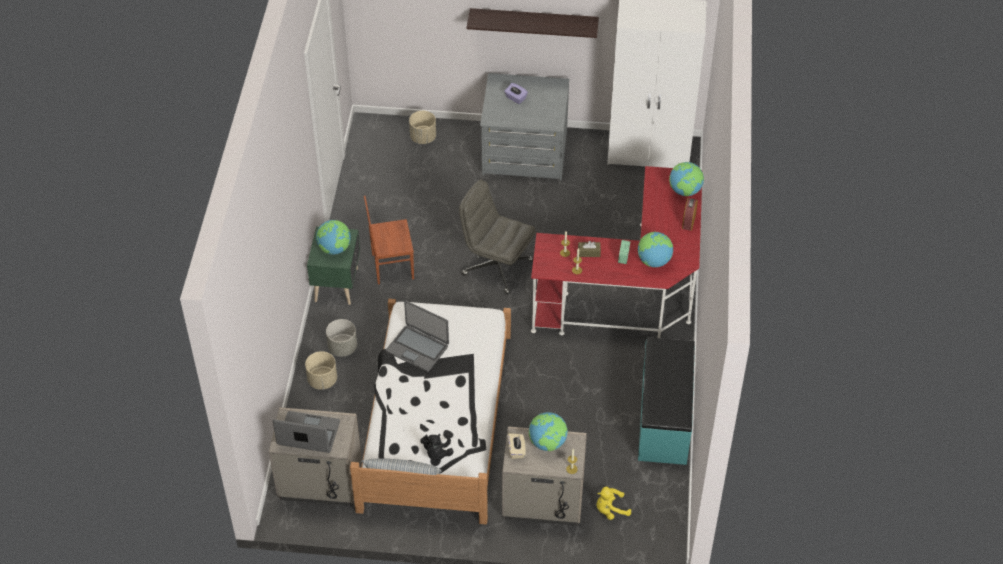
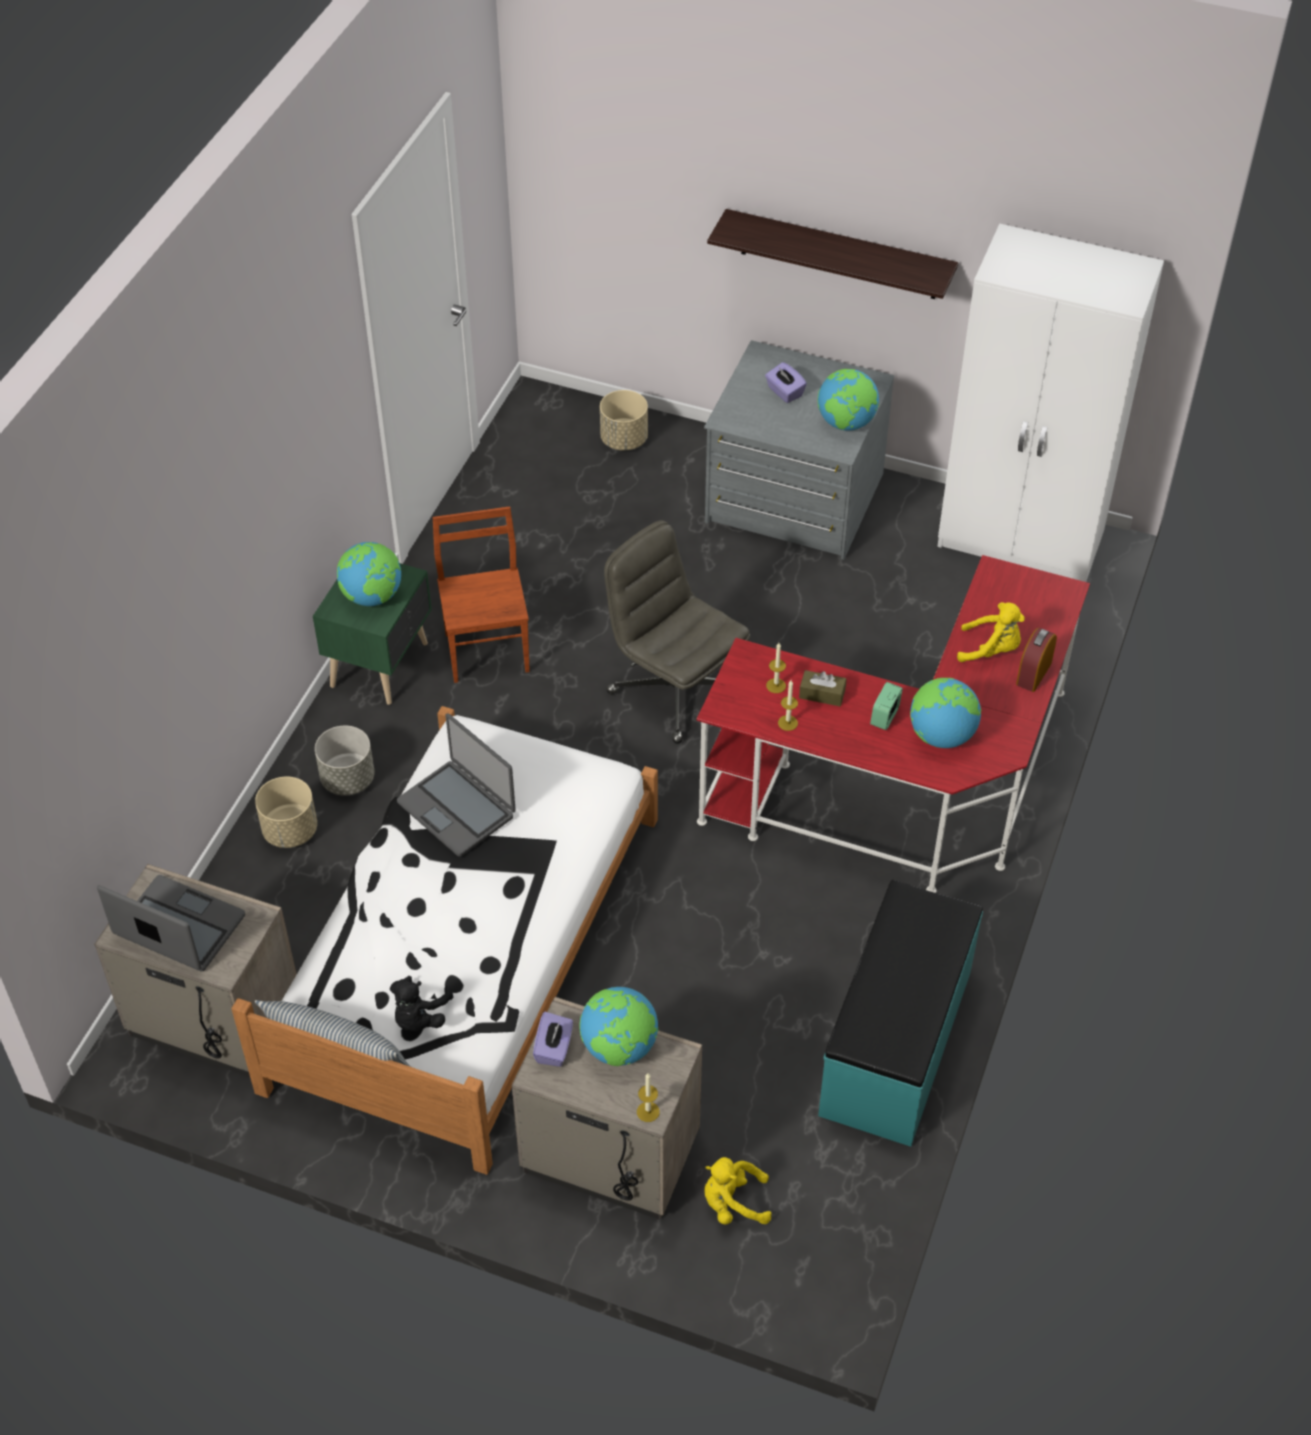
camera: 15 degrees right, 0 degrees up
(391, 266) = (488, 651): brown chair -> brown chair turned 75 degrees clockwise
(516, 450) = (554, 1049): beige tissue box -> purple tissue box
(664, 213) = (991, 650): none -> yellow plush toy
(685, 191) = (1044, 616): globe -> globe (846, 423)

